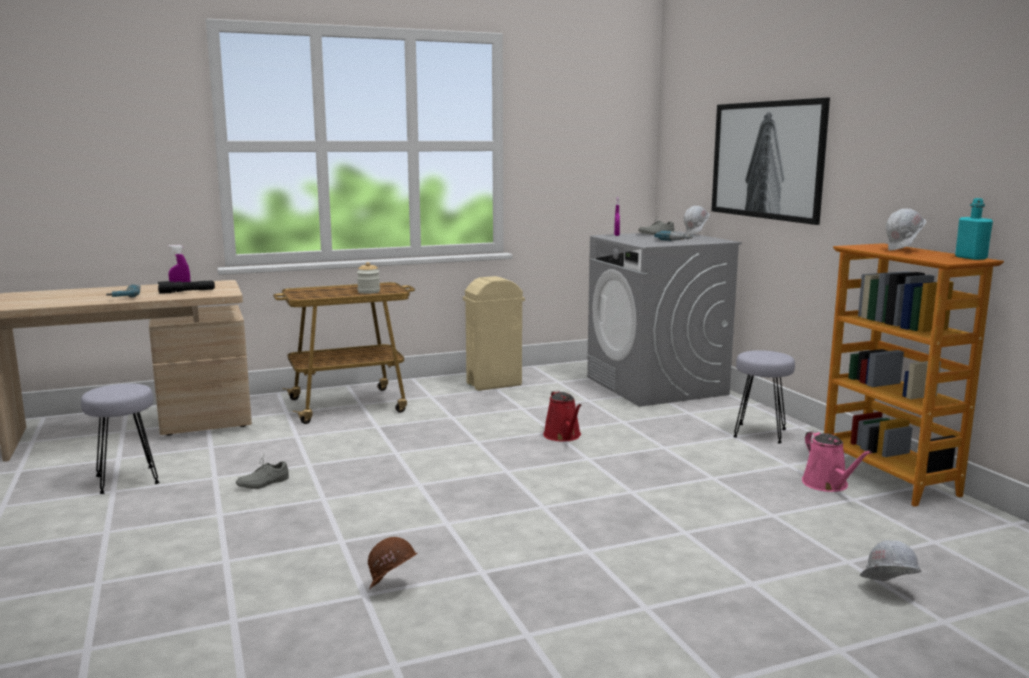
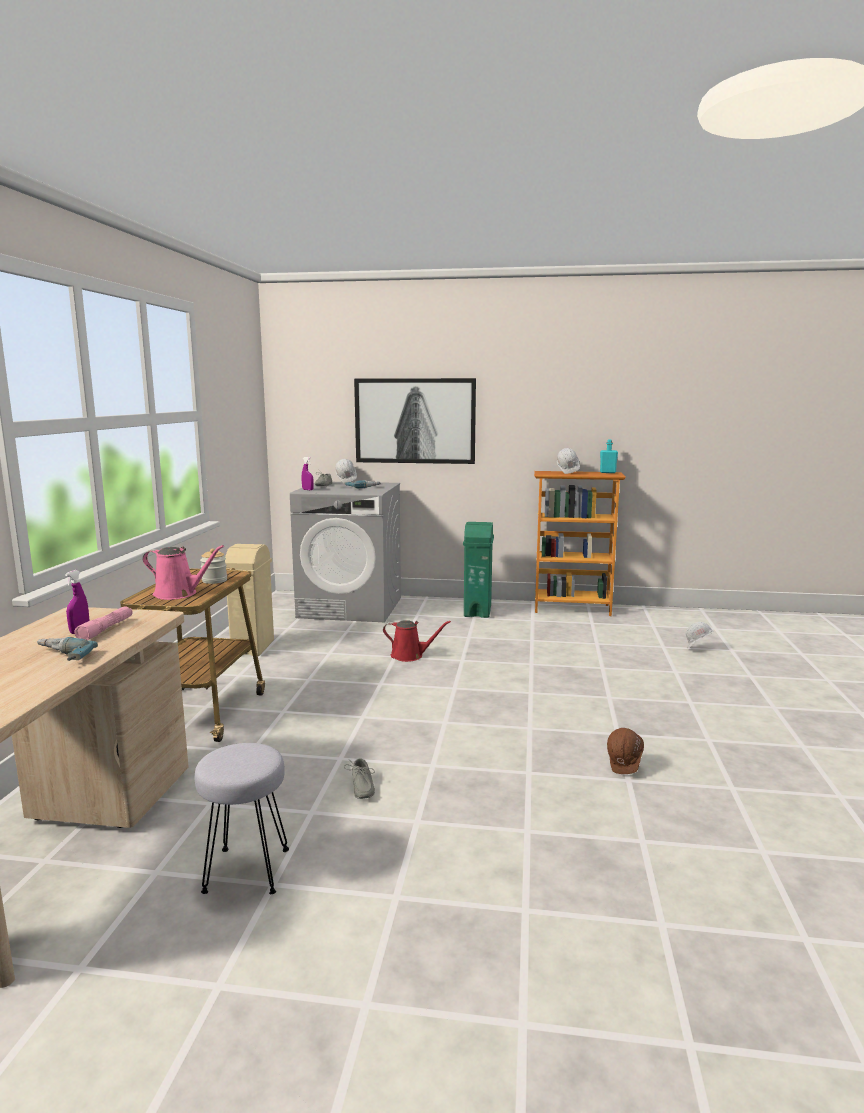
camera: 60 degrees left, 0 degrees up
(187, 292) = (106, 629): black flashlight -> pink flashlight
(760, 433) = (478, 611): grey stool -> green trash can
(827, 485) = (569, 621): pink watering can -> pink watering can (179, 594)

